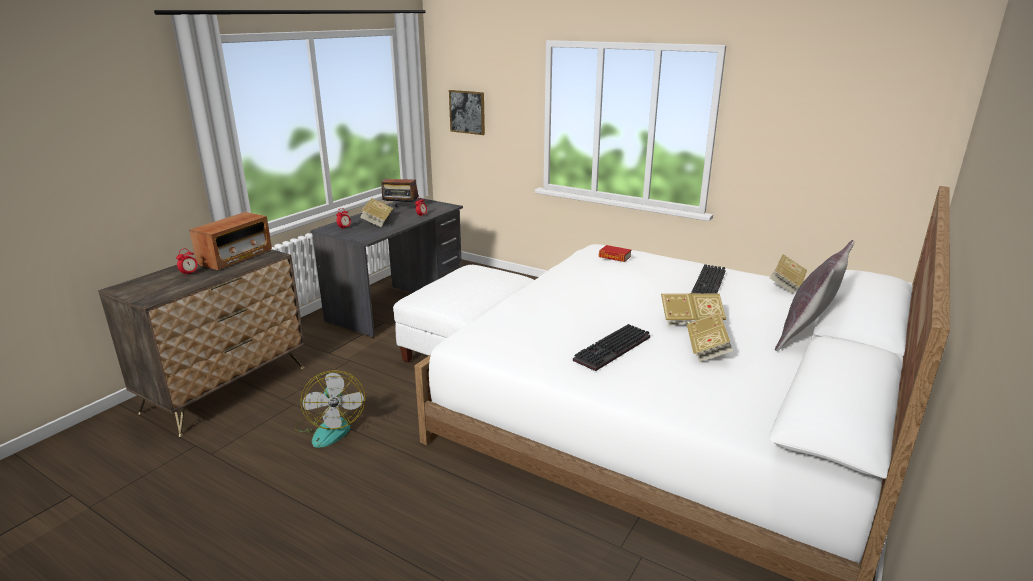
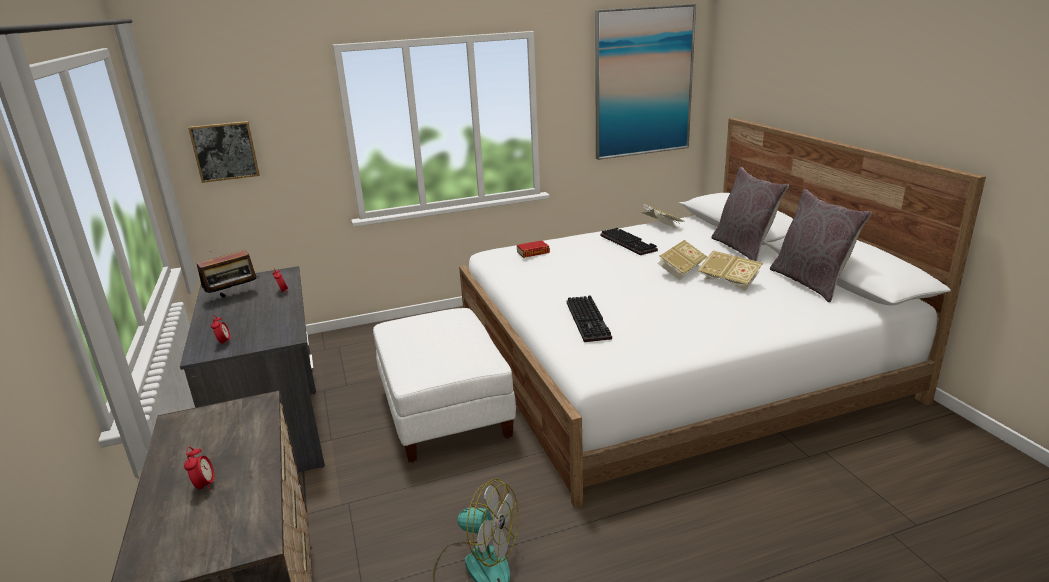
camera: 50 degrees left, 0 degrees up
(235, 257) = (210, 433): radio -> none
(377, 221) = (245, 319): book -> none
(613, 350) = (695, 311): keyboard -> keyboard (590, 321)
(782, 392) = (811, 283): none -> grey pillow
(857, 120) = (643, 82): none -> picture

